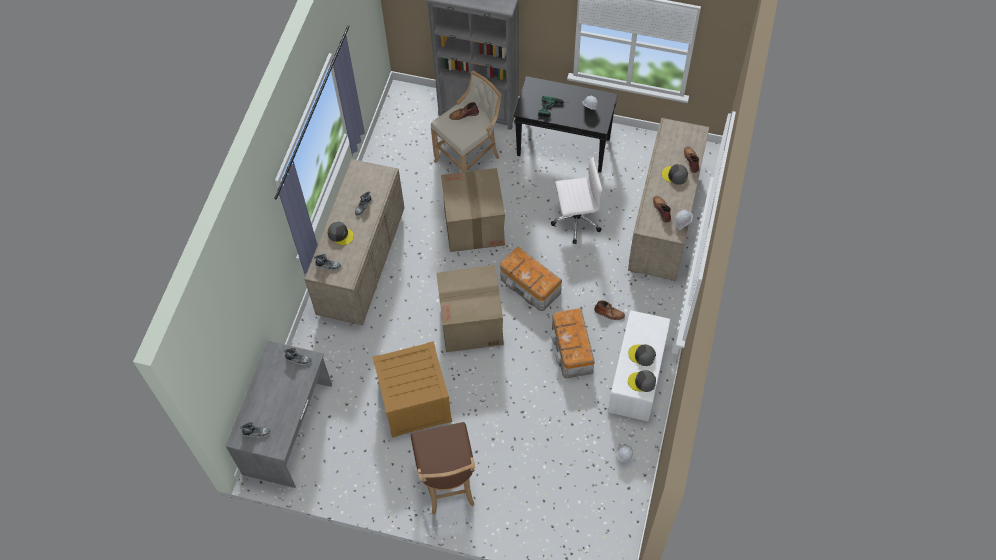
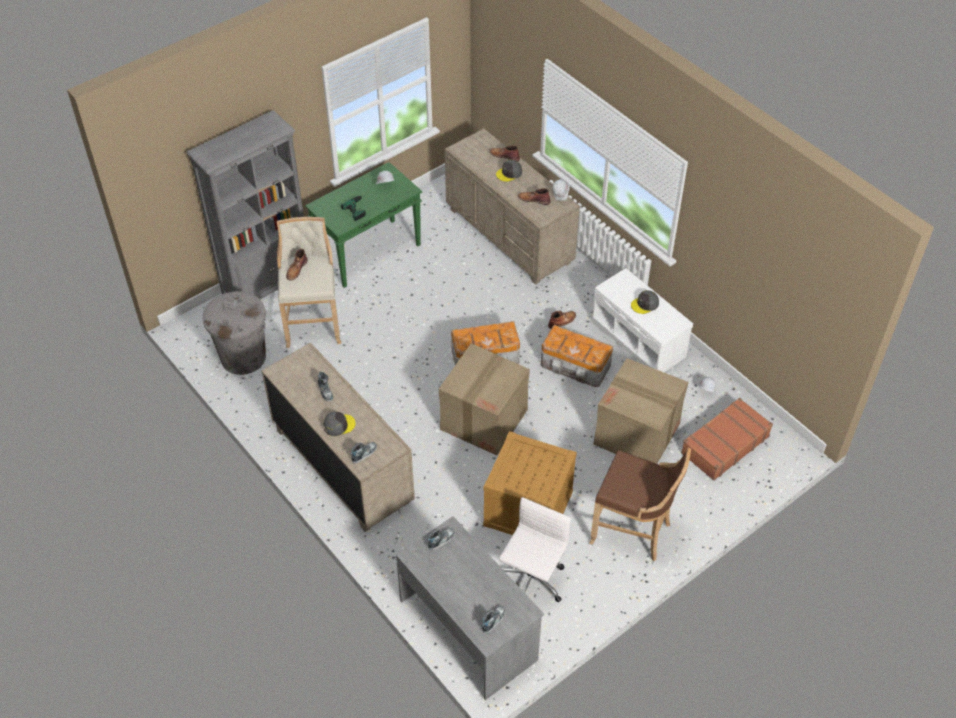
camera: 55 degrees left, 10 degrees down
(405, 143) = (243, 357): none -> grey trash can
(474, 226) = (385, 359): cardboard box -> cardboard box (637, 434)
(564, 147) = (369, 252): black console table -> green console table
(575, 220) = (450, 289): white office chair -> white office chair (531, 580)
(581, 500) = (724, 444): none -> brown suitcase
(642, 382) = (670, 319): grey cap -> none

